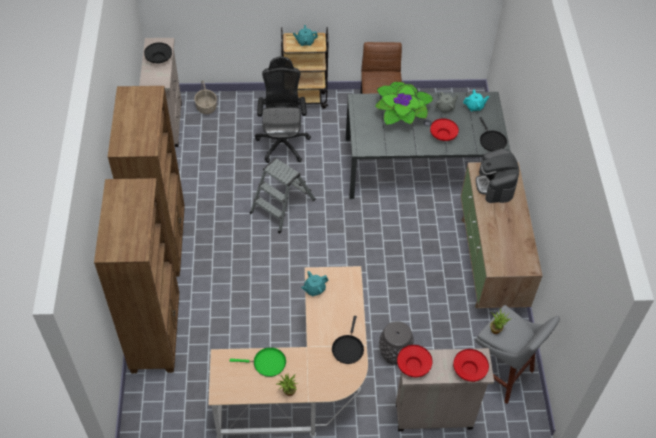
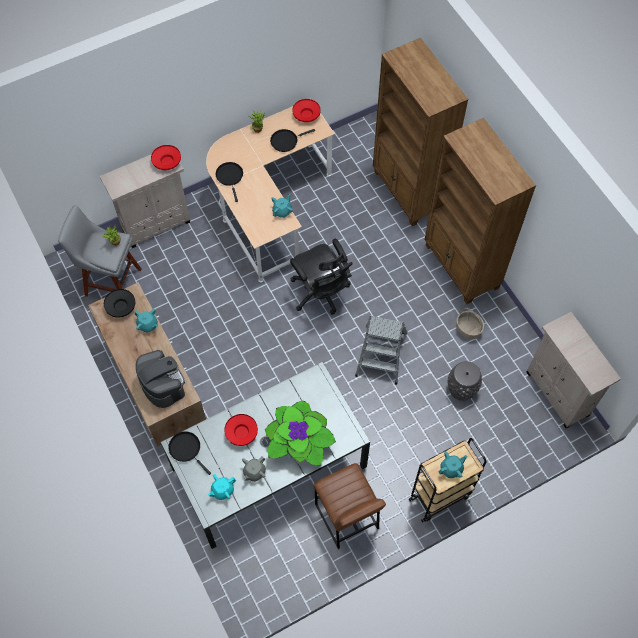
camera: 155 degrees right, 10 degrees up
(159, 58) = (583, 358): black bowl -> black bowl (121, 307)
(206, 107) = (536, 435): basket -> basket (468, 329)
(267, 363) = (286, 141): green frying pan -> black frying pan
(283, 142) = (427, 428): office chair -> office chair (321, 293)
(394, 353) = (208, 260): grey stool -> grey stool (461, 389)
(469, 369) = (122, 177): red bowl -> red bowl (306, 115)
(491, 235) = (148, 325): none -> turquoise teapot

